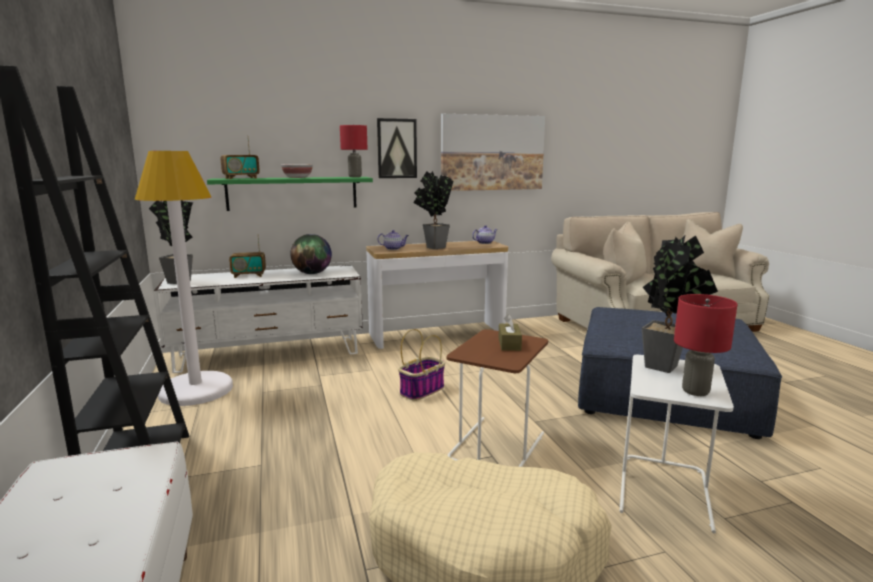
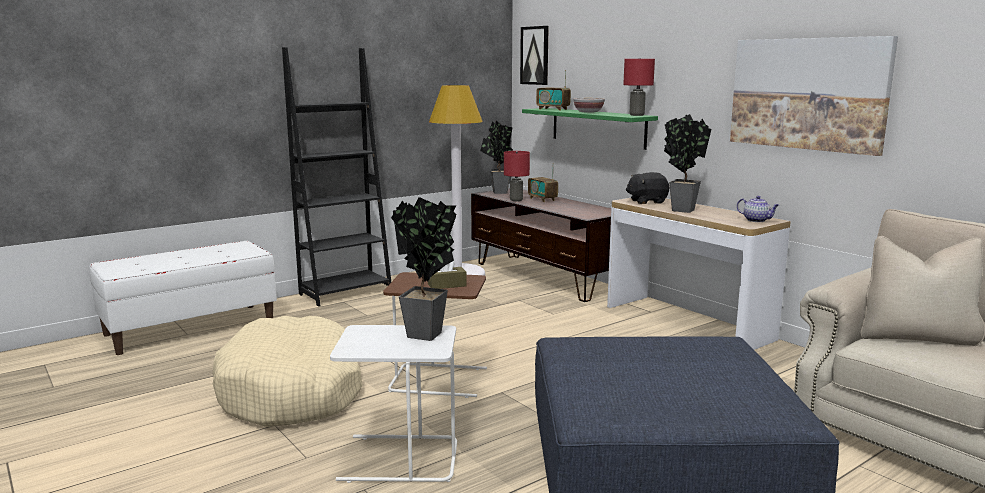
camera: 70 degrees right, 0 degrees up
(269, 354) = (545, 277): white tv stand -> brown tv stand
(312, 273) = (576, 209): globe -> none
(393, 249) = (647, 201): teapot -> black plush toy
(396, 148) = (690, 84): picture -> picture (535, 55)
(422, 390) = (526, 338): basket -> none
(697, 392) = (362, 346): red table lamp -> red table lamp (516, 200)

